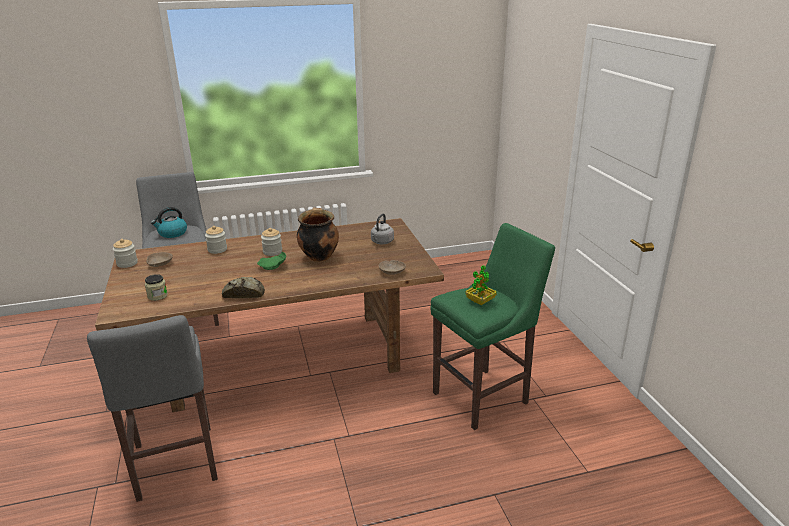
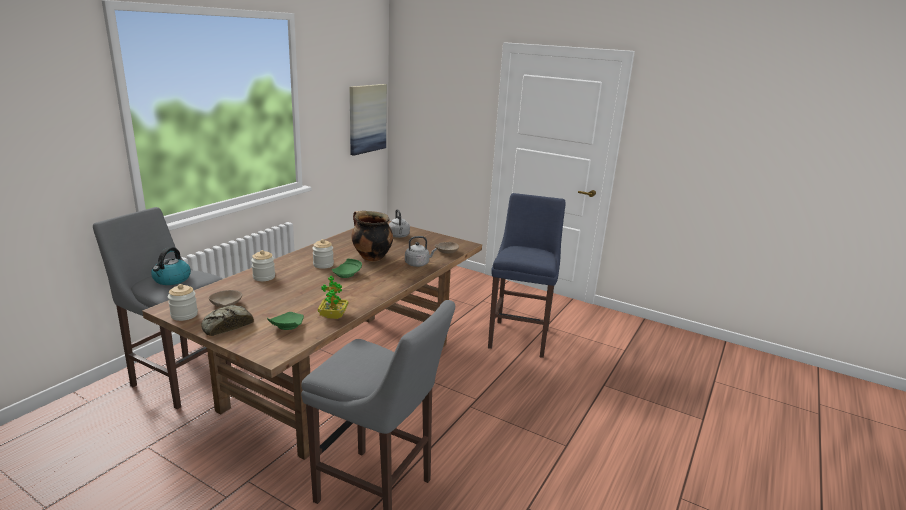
camera: 45 degrees left, 5 degrees down
(157, 296) = (286, 327): jar -> green plate
(244, 293) = (365, 298): bread -> bread (226, 326)
(343, 276) = (418, 264): none -> grey kettle
(464, 106) = (367, 118): none -> picture
(480, 301) = (529, 253): potted plant -> potted plant (333, 315)
(484, 396) = (520, 336): green stool -> blue stool

